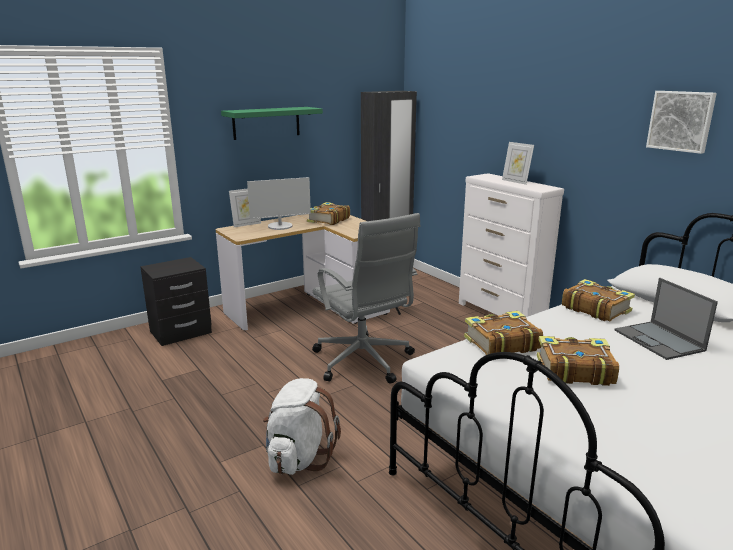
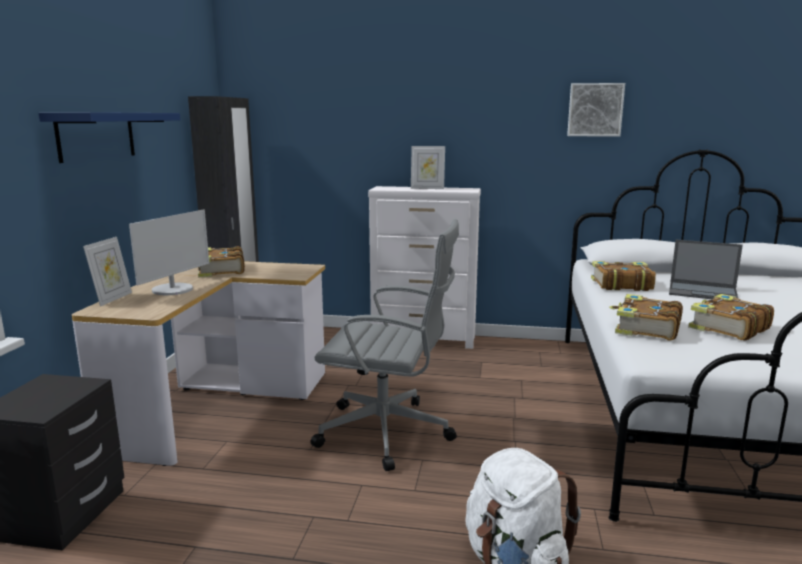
camera: 45 degrees left, 5 degrees down
(266, 123) = (96, 136): green shelf -> blue shelf

